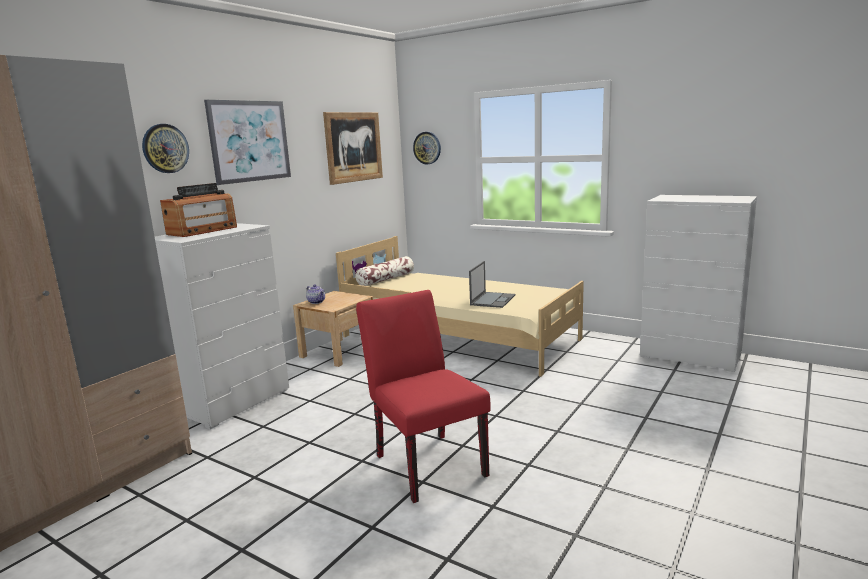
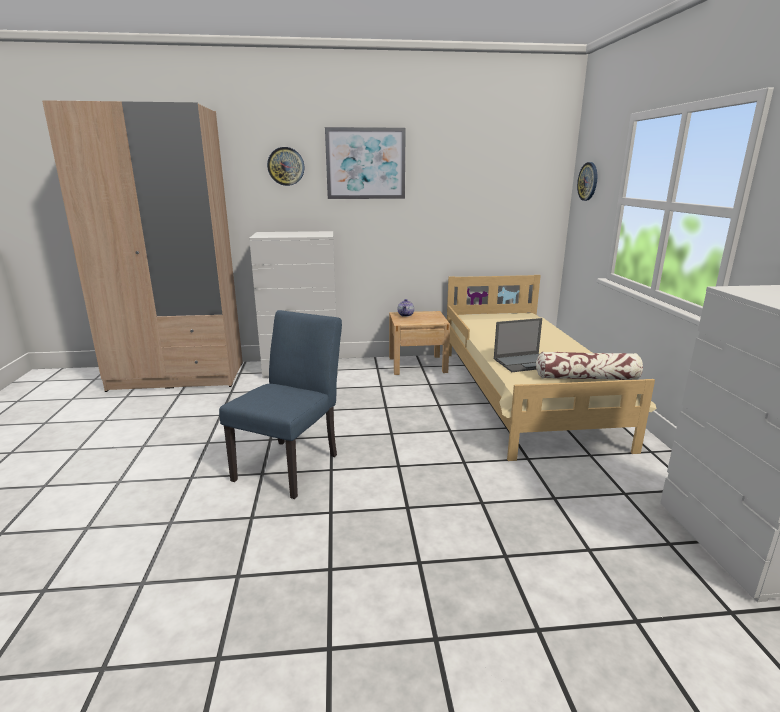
camera: 50 degrees right, 5 degrees up
(202, 231) = (293, 233): radio -> none
(353, 147) = (495, 175): picture -> none
(386, 279) = (501, 315): pillow -> pillow (587, 378)
(426, 461) = (292, 463): red chair -> blue chair

